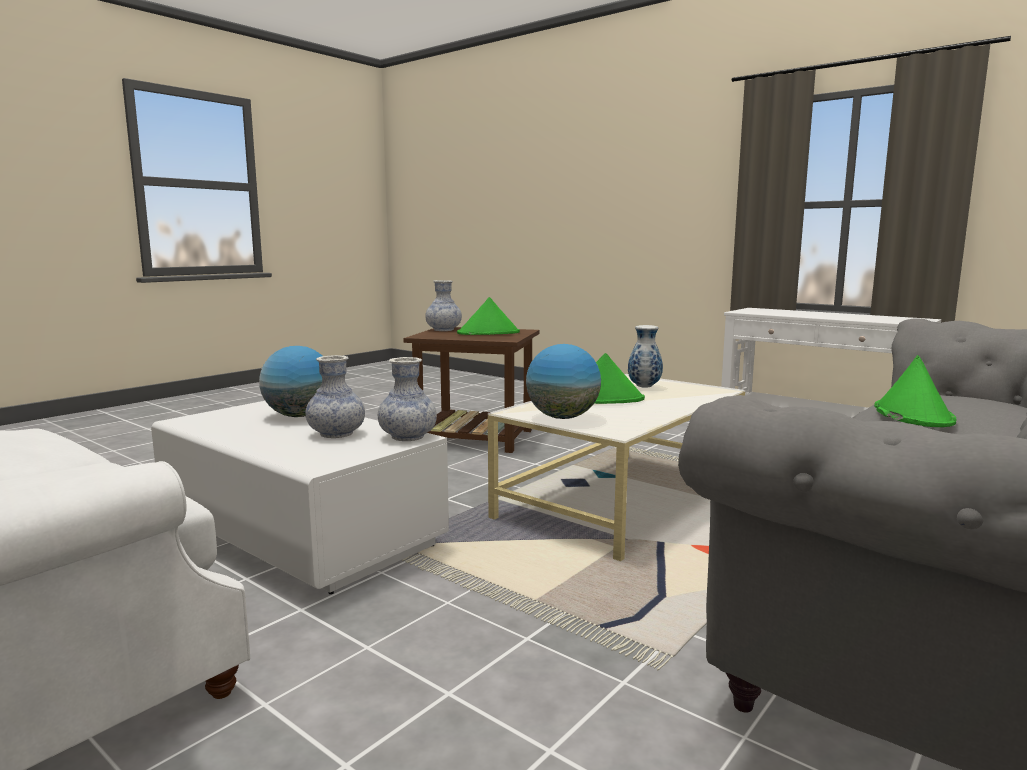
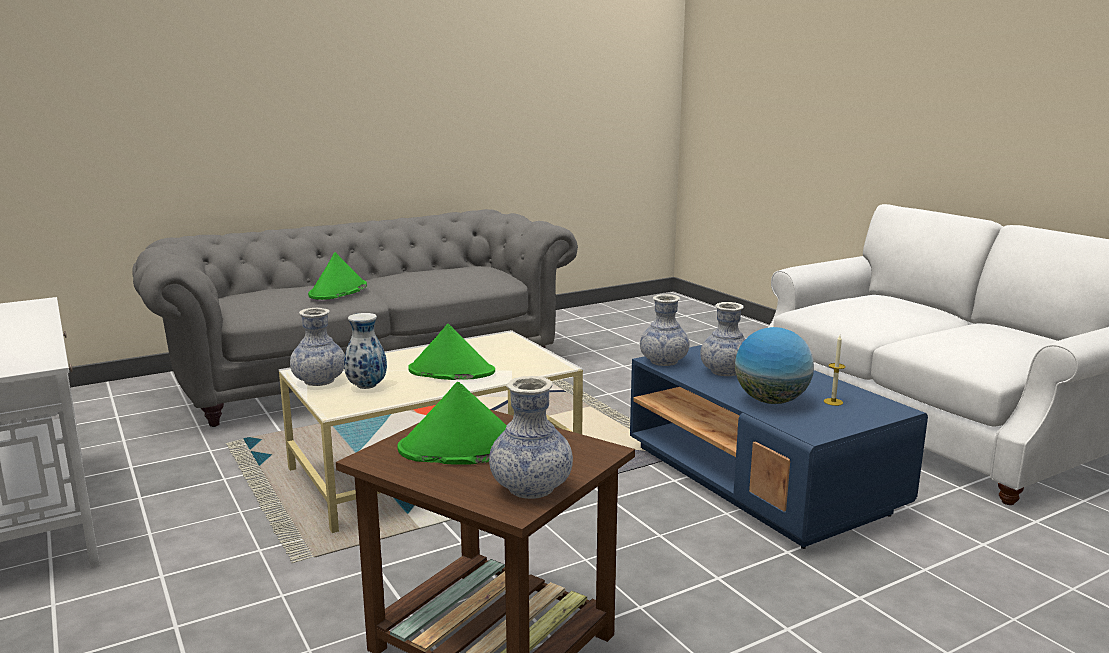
camera: 160 degrees left, 5 degrees up
(238, 420) = (833, 402): none -> candle
(300, 533) = (760, 479): white coffee table -> blue coffee table
(562, 417) = (524, 354): globe -> none
(688, 386) = (319, 381): none -> vase

